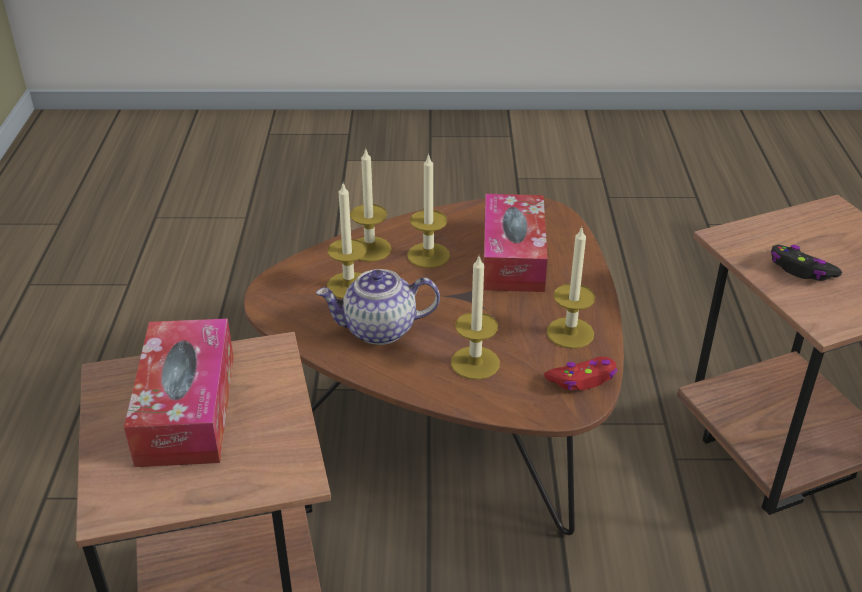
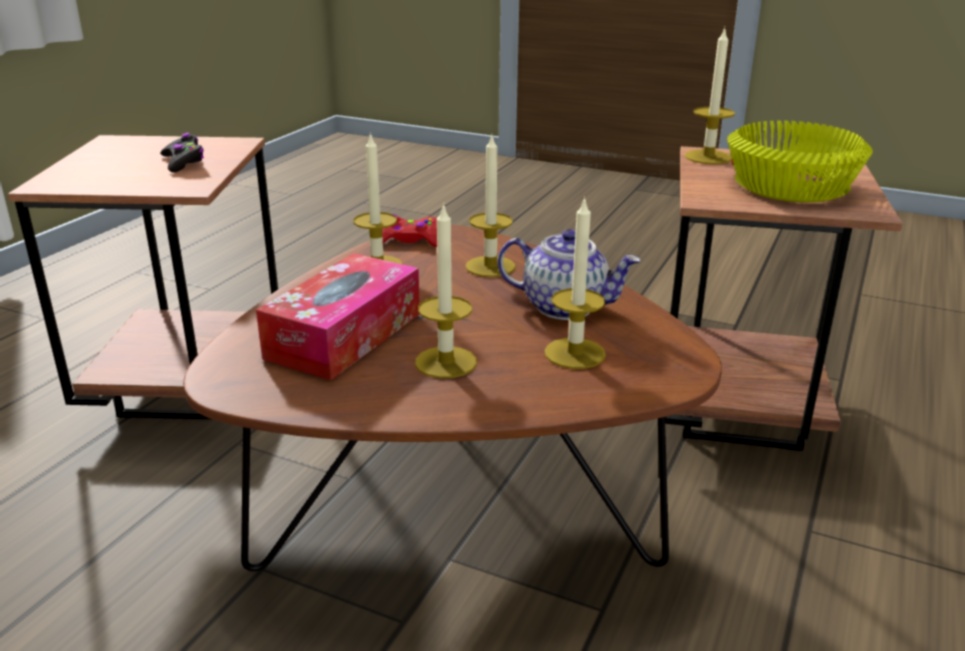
camera: 155 degrees left, 10 degrees down
(186, 408) = (788, 185): tissue box -> yellow bowl
(370, 249) = (518, 389): candle -> candle (708, 157)

